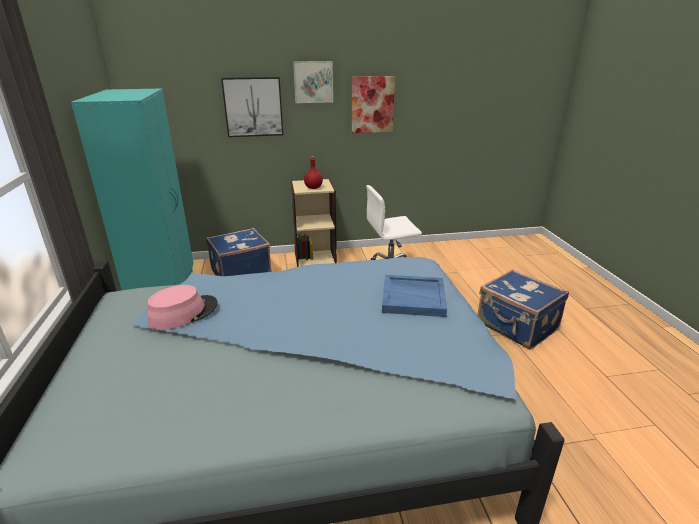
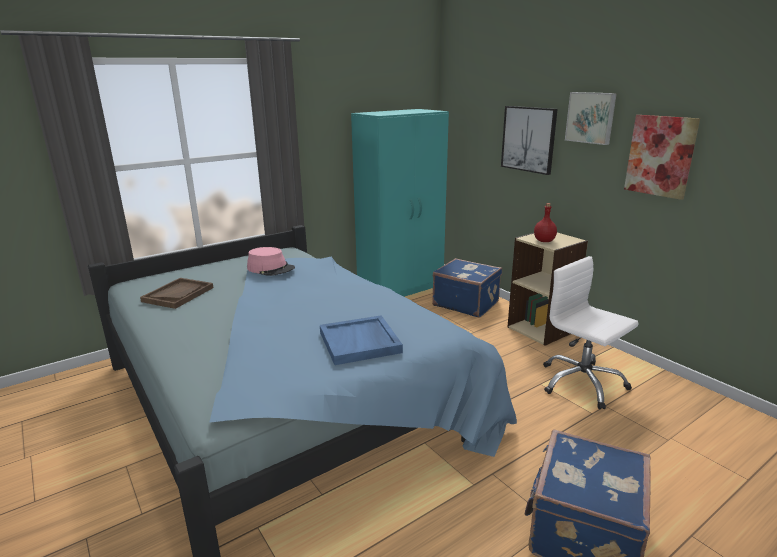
camera: 65 degrees right, 5 degrees down
(163, 402) = (178, 294): none -> brown tray

